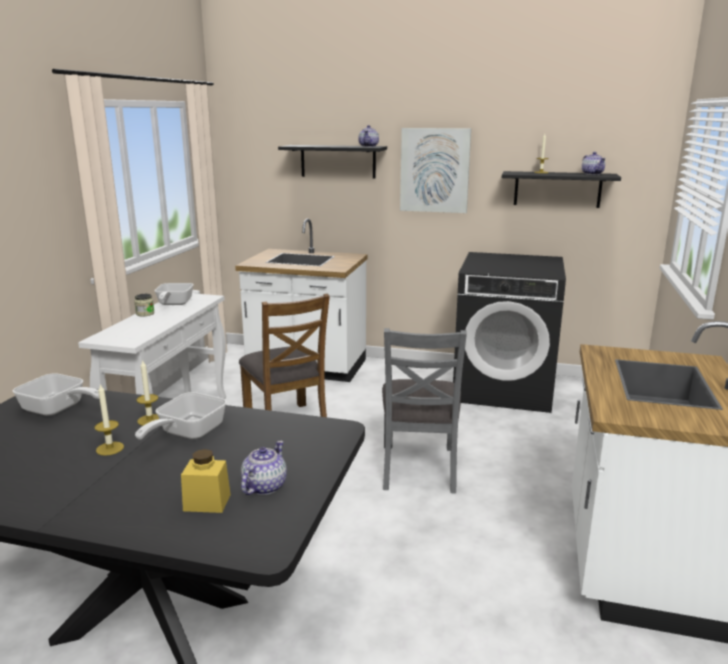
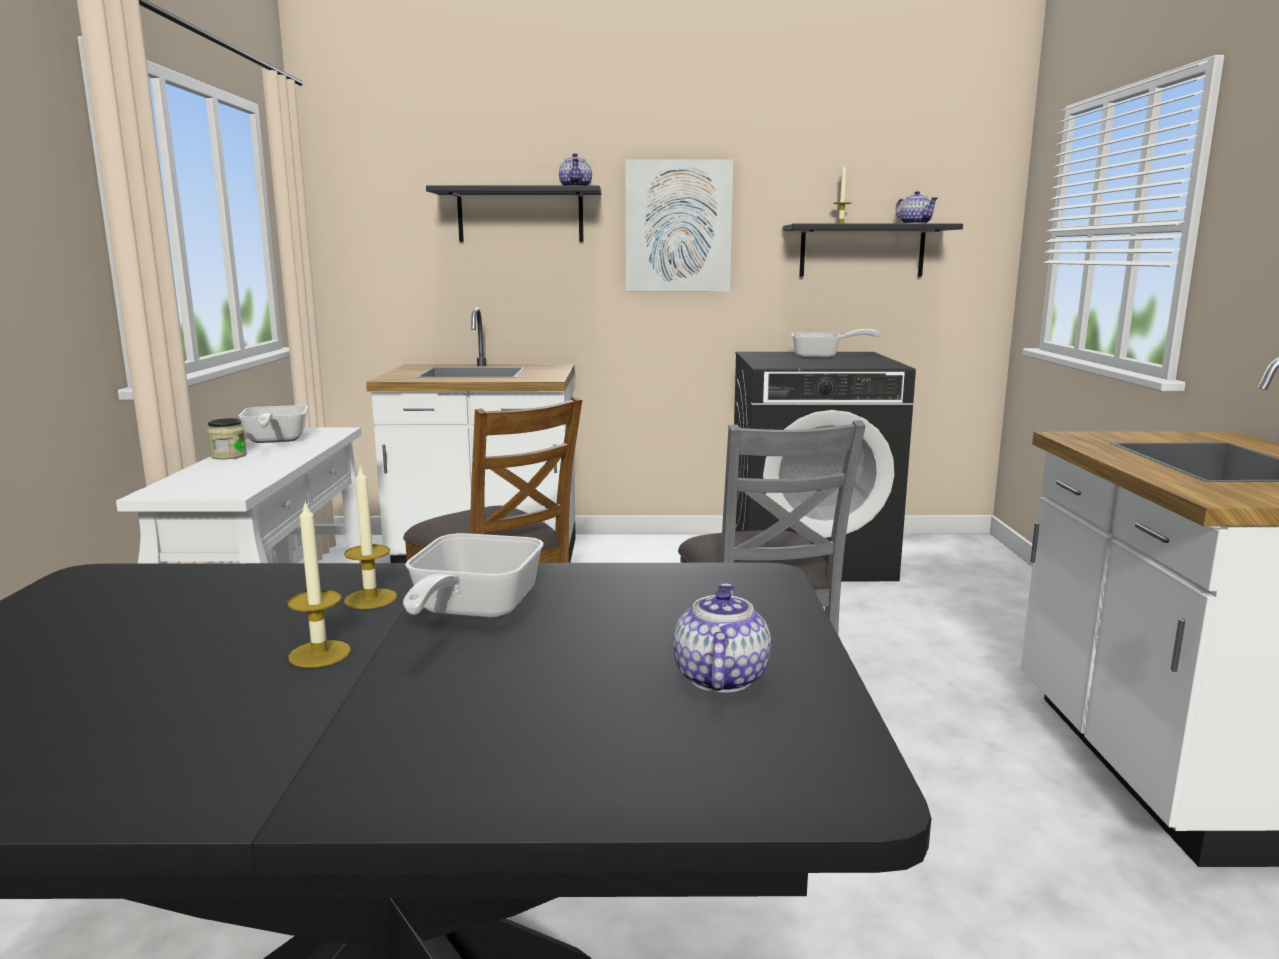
camera: 15 degrees left, 5 degrees down
(58, 409) = (143, 602): frying pan -> frying pan (822, 357)
(207, 502) = (629, 721): yellow jar -> none

